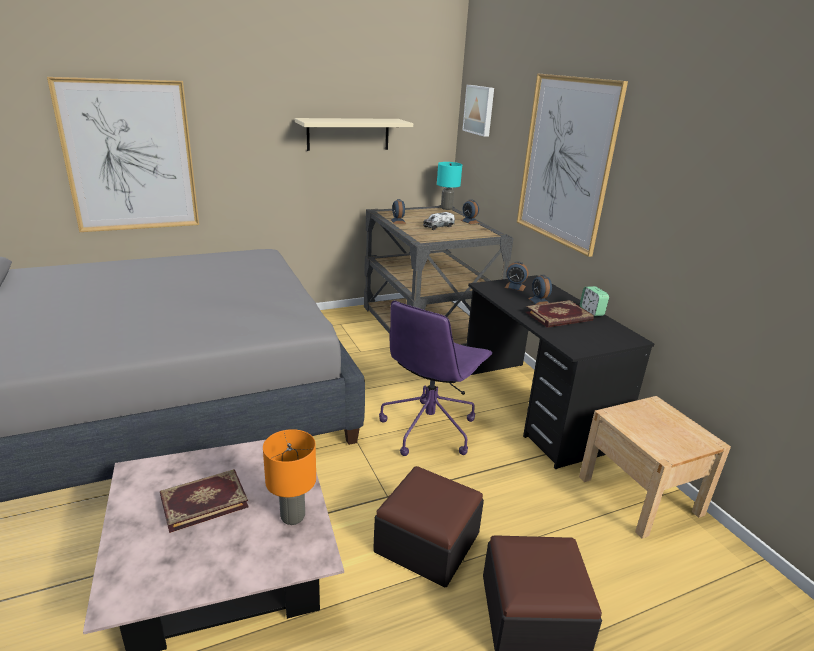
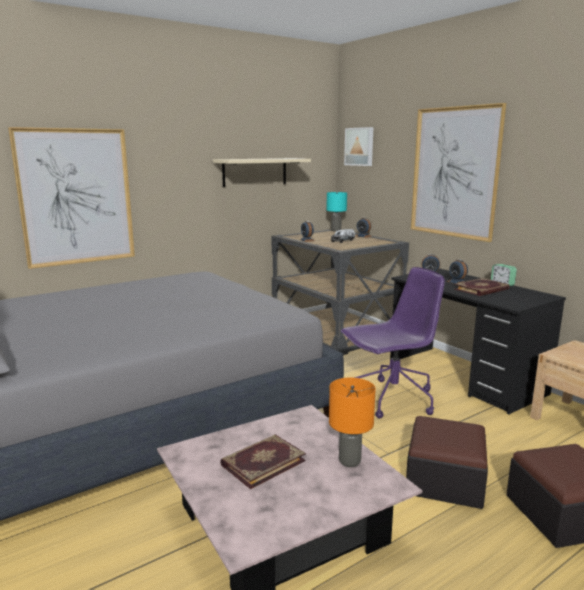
camera: 10 degrees left, 10 degrees down
(431, 427) = (389, 400): purple office chair -> purple office chair turned 135 degrees counterclockwise

